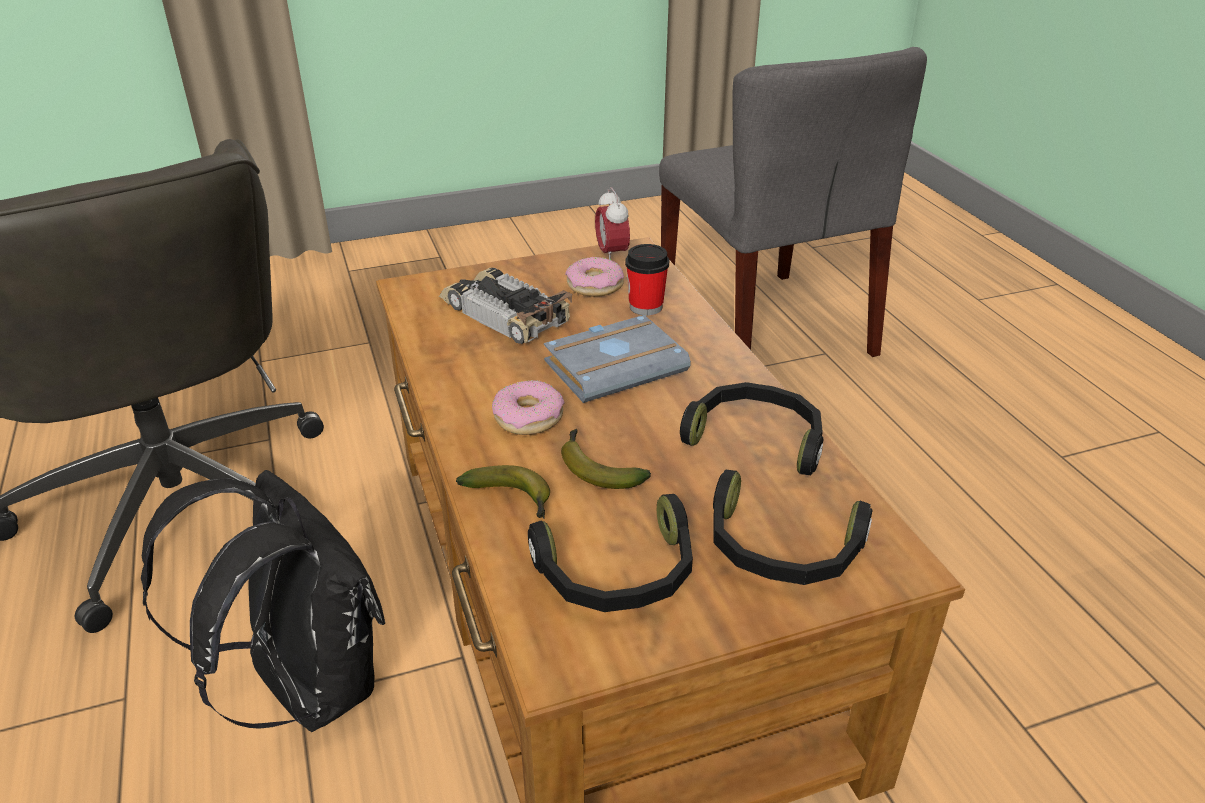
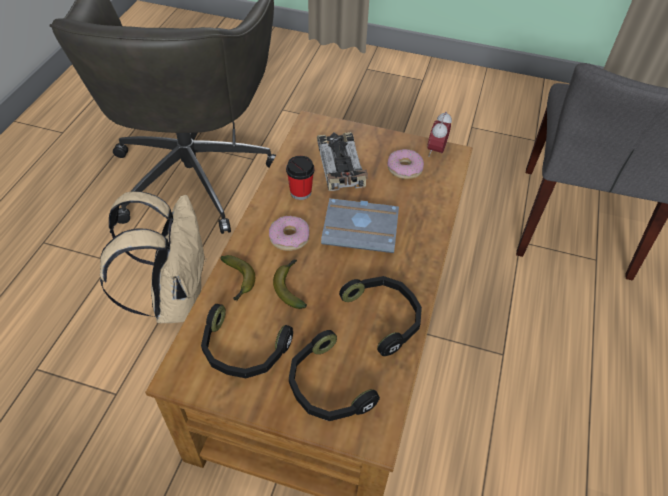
camera: 35 degrees right, 15 degrees up
(305, 686) = (175, 298): black backpack -> beige backpack
(646, 307) = (417, 198): cup -> cup (300, 192)

